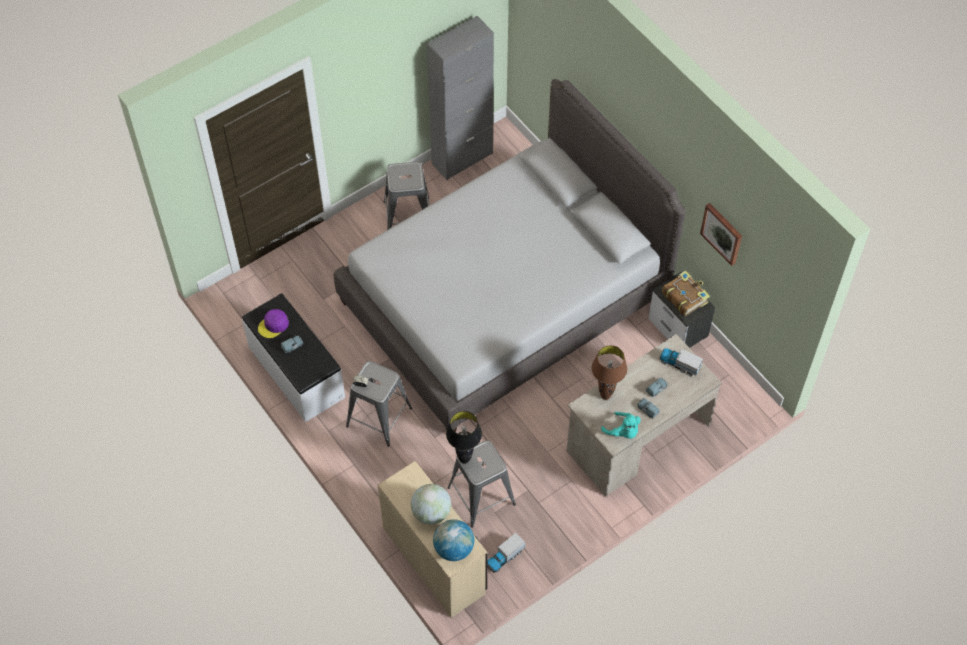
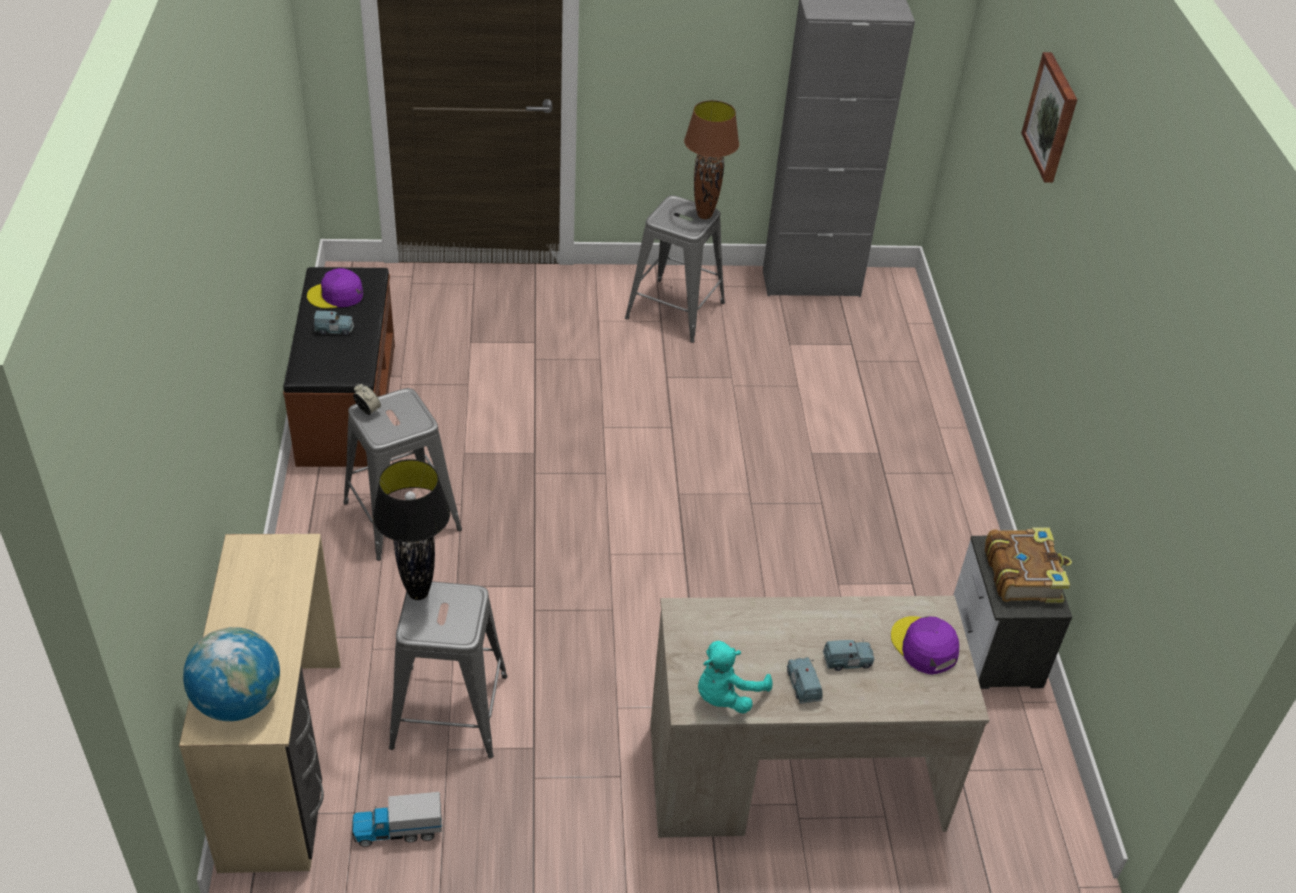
camera: 30 degrees right, 15 degrees down
(295, 372) = (346, 403): white bench -> brown bench
(431, 512) = (262, 623): globe -> none
(504, 299) = (730, 466): grey bed -> none
(605, 396) = (740, 621): brown table lamp -> brown table lamp (704, 215)
(623, 432) = (726, 695): turquoise plush toy -> turquoise plush toy turned 60 degrees clockwise
(679, 365) = (923, 646): toy truck -> purple cap
(722, 233) = (1136, 428): picture -> picture (1052, 117)

